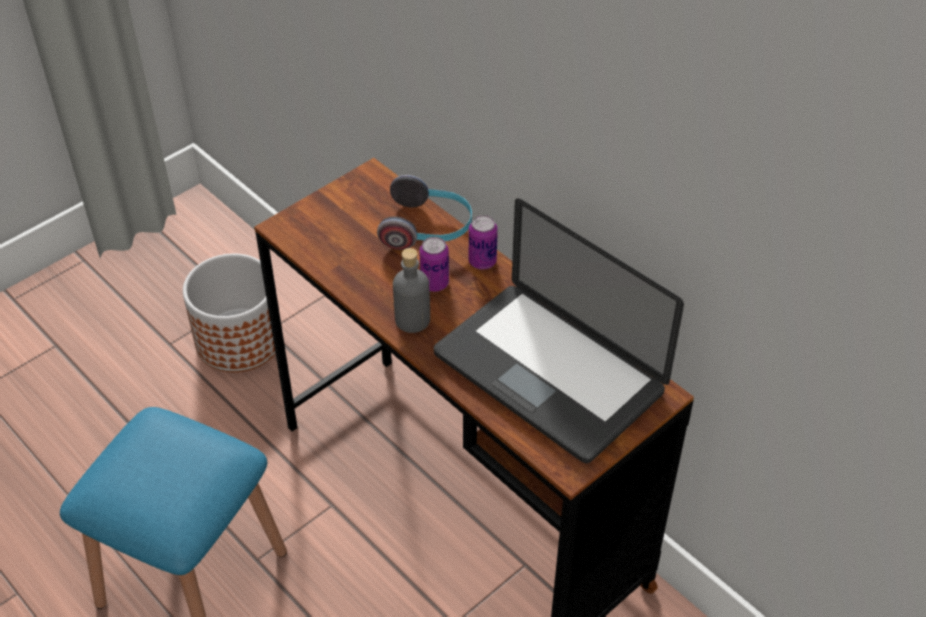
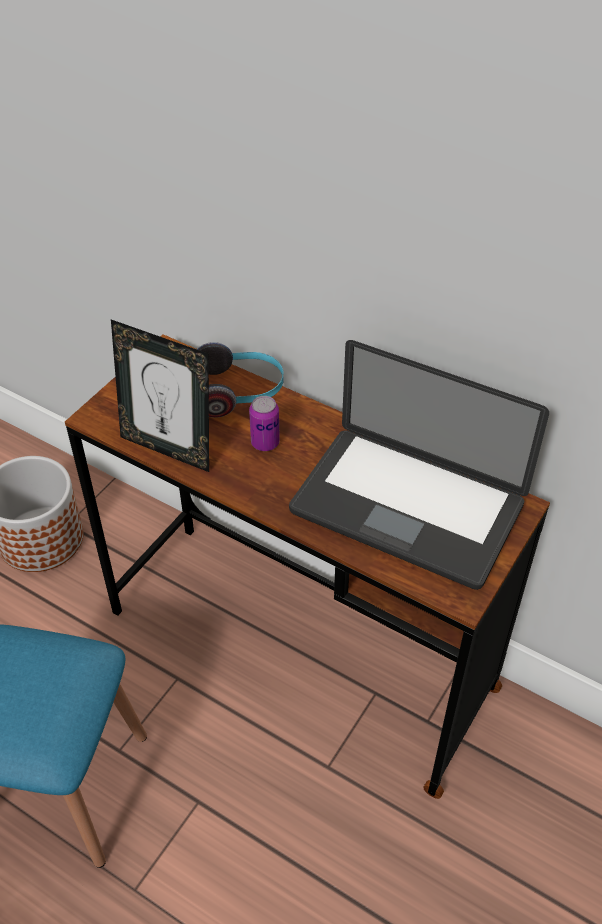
camera: 15 degrees left, 0 degrees up
(341, 271) = (168, 448): none -> picture frame
(412, 320) = (256, 483): grey bottle -> none
(482, 261) = (303, 413): can -> none

